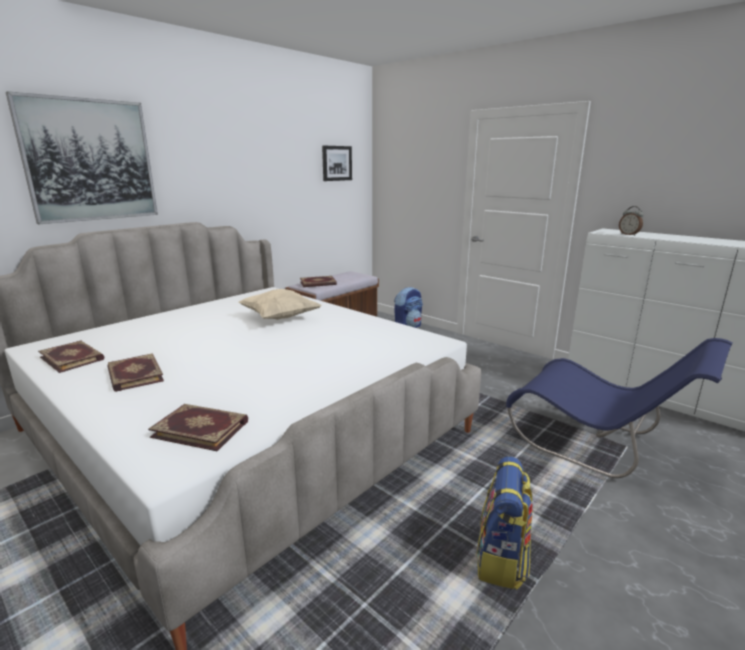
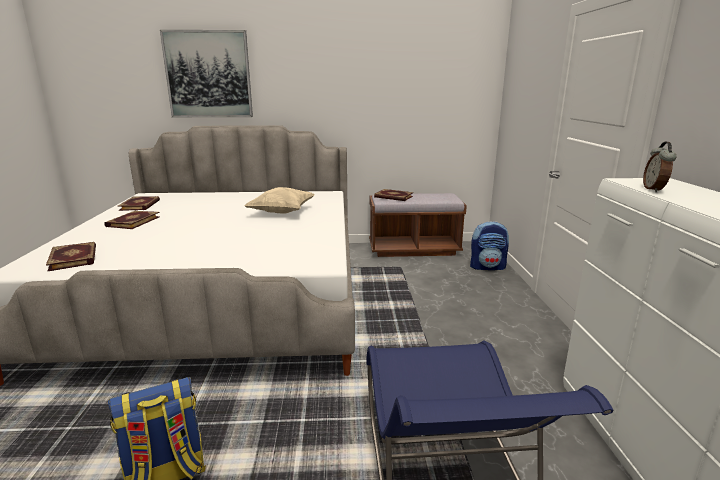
camera: 45 degrees right, 0 degrees up
(336, 163) = (448, 77): picture -> none

